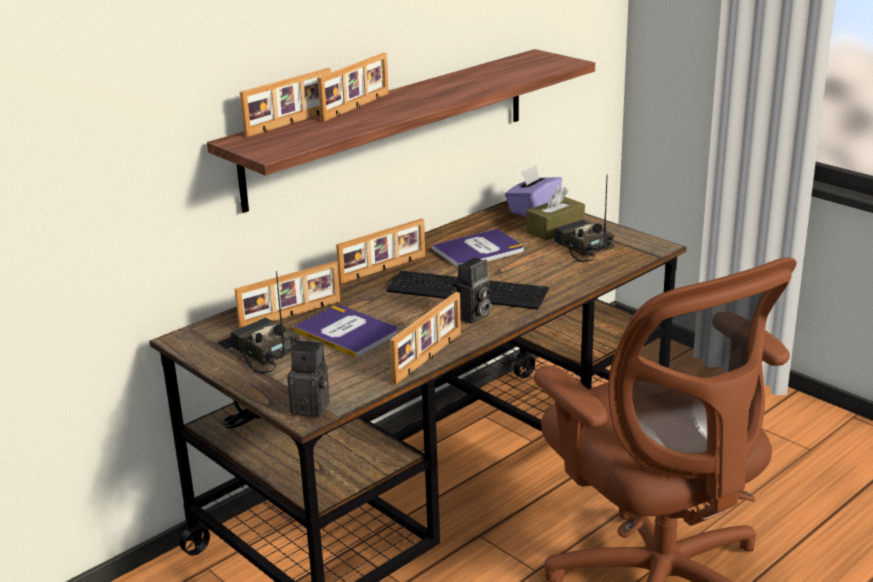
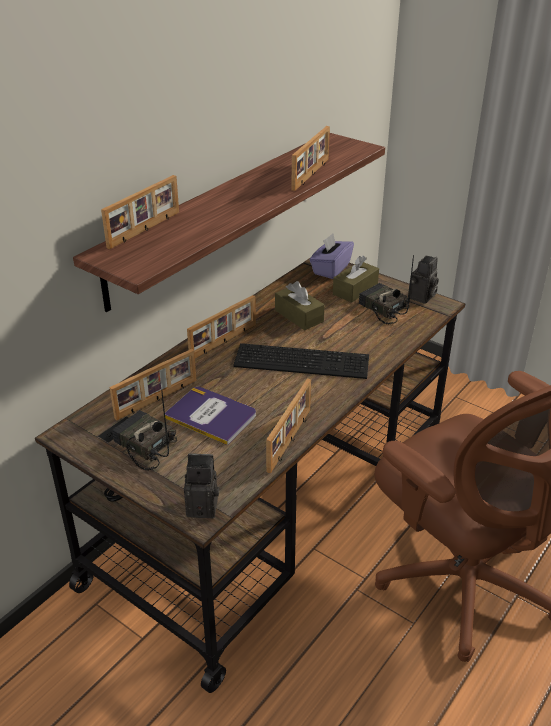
camera: 10 degrees left, 10 degrees up
(357, 107) = (199, 207): picture frame -> picture frame (312, 174)
(471, 316) = (313, 390): camera -> camera (422, 298)
(479, 250) = (299, 316): book -> brown tissue box

